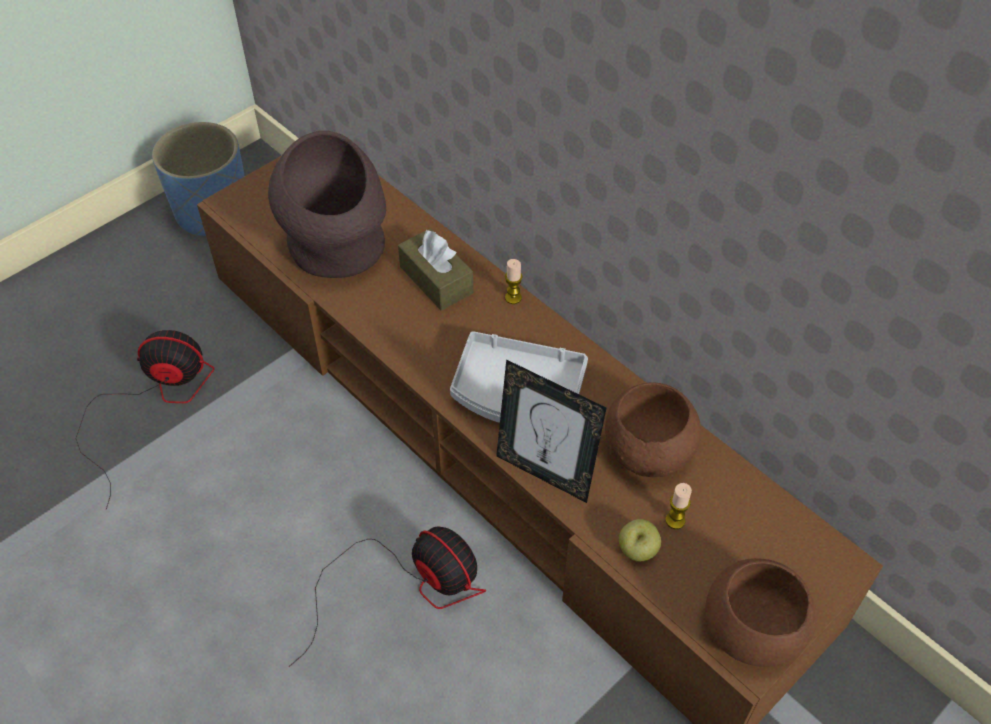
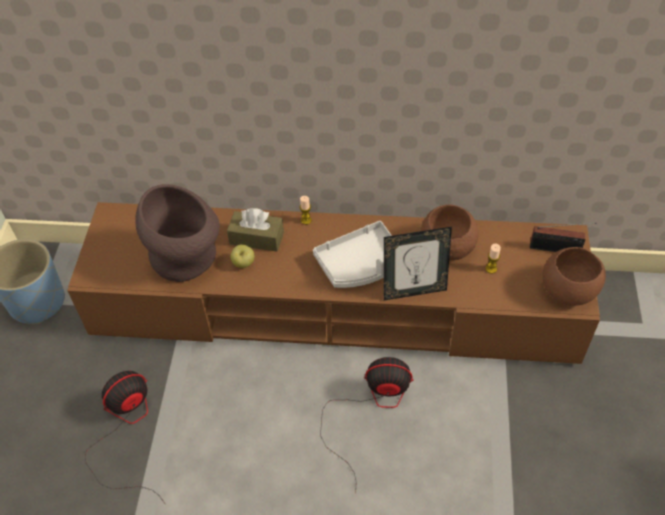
camera: 40 degrees left, 0 degrees up
(637, 550) = (490, 294): apple -> apple (243, 263)
(799, 566) = (557, 249): none -> radio

